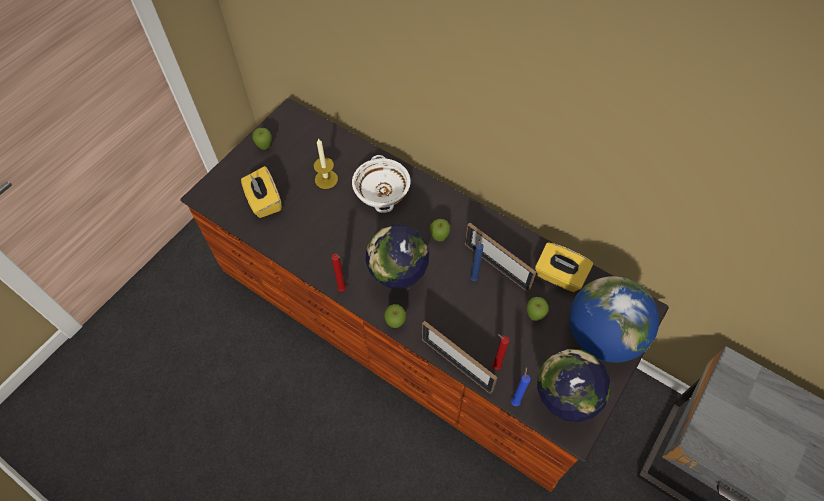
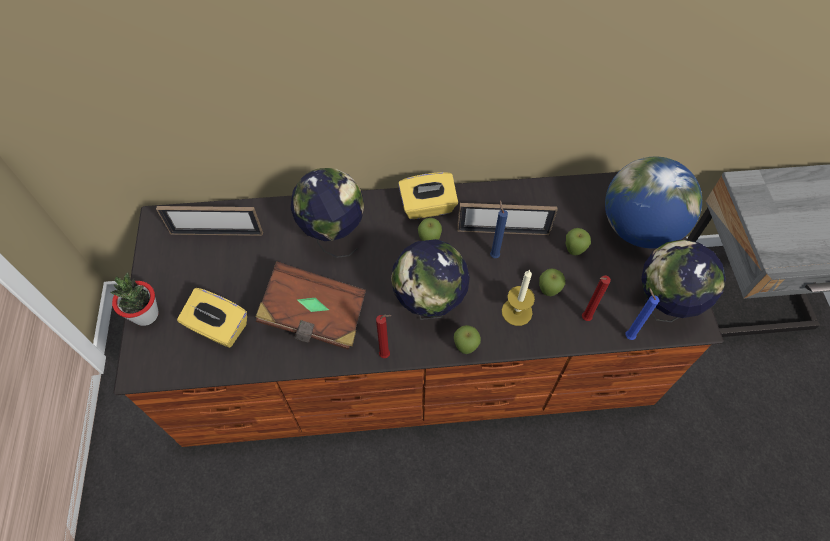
camera: 40 degrees left, 0 degrees up
(233, 166) = (146, 315): none -> potted plant
(265, 147) = (165, 272): apple -> apple (548, 291)
(323, 235) = (314, 317): none -> brown book
(326, 179) = (265, 261): candle -> candle (516, 312)
(381, 191) = (333, 235): white bowl -> globe
(456, 365) = (553, 343): picture frame -> picture frame (216, 233)
(559, 276) = (560, 203): yellow tissue box -> yellow tissue box (428, 207)

